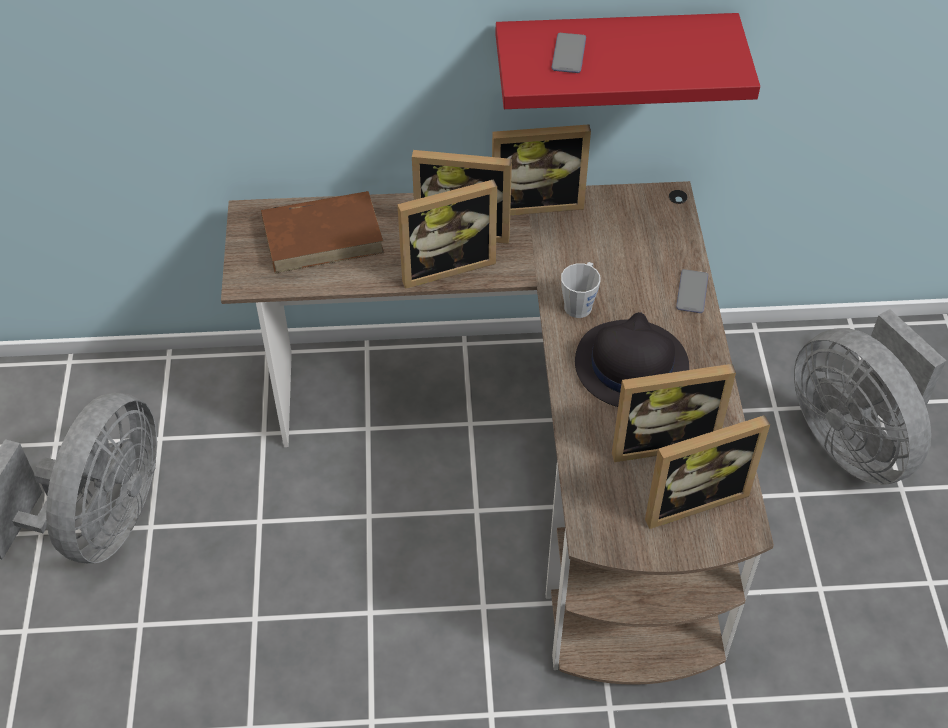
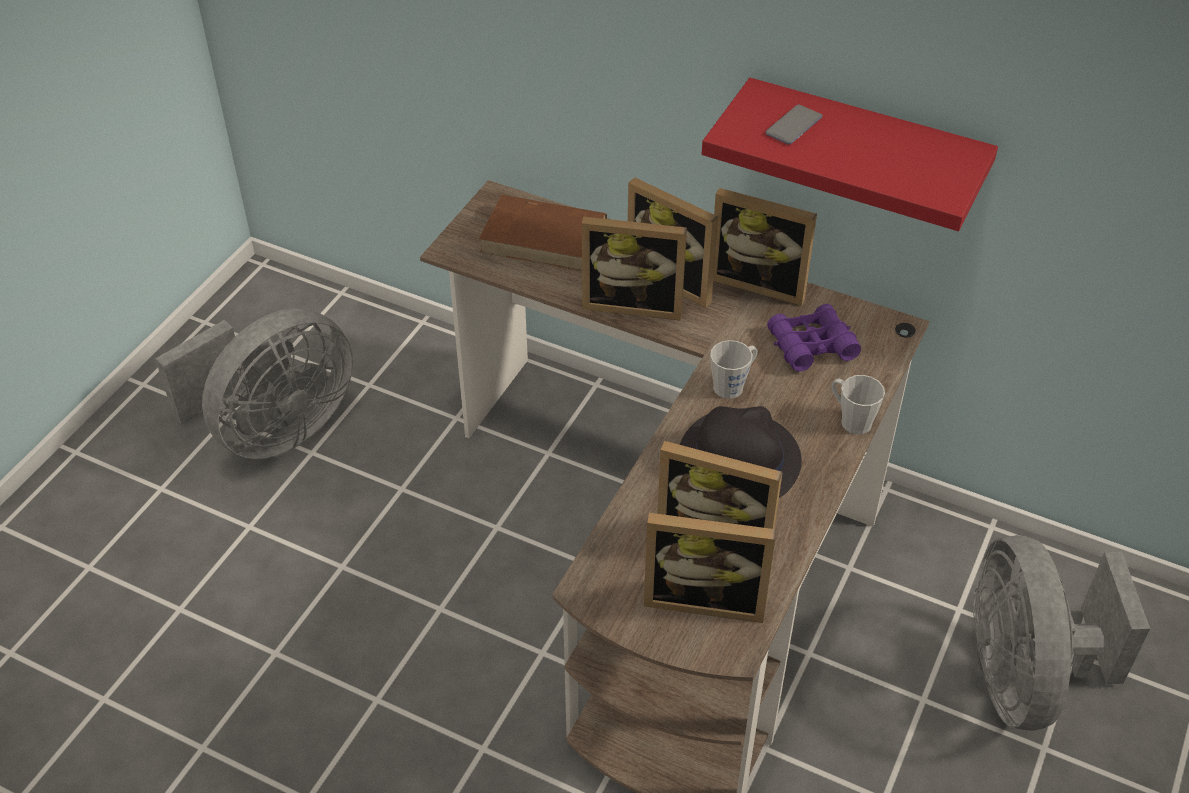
camera: 30 degrees right, 5 degrees down
(616, 241) = (811, 345): none -> purple binoculars
(692, 292) = (851, 419): phone -> grey mug

